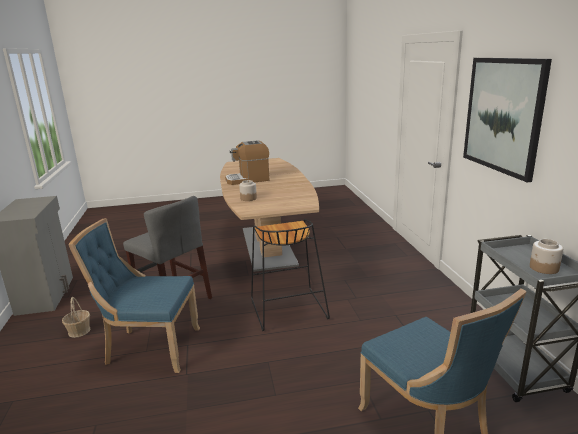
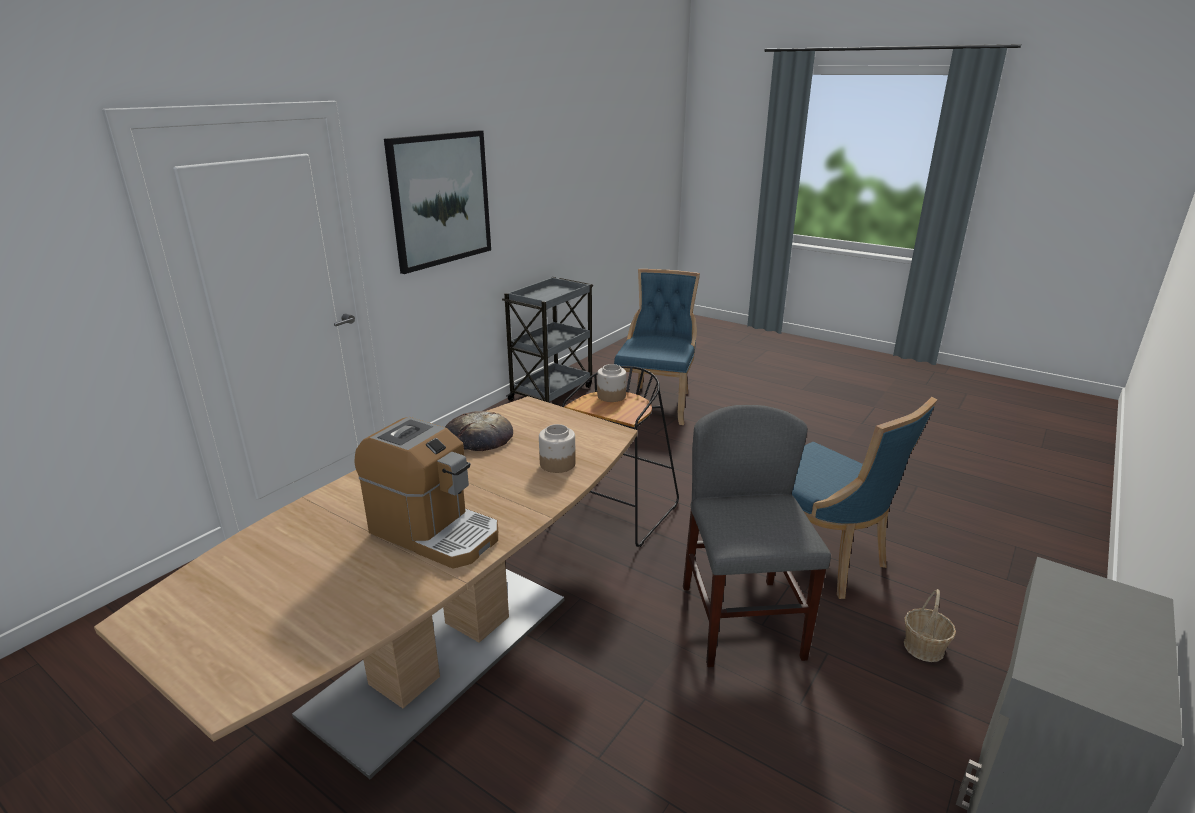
camera: 135 degrees left, 5 degrees up
(296, 193) = (477, 436): none -> bread
(544, 268) = (554, 292): jar -> jar (612, 396)

